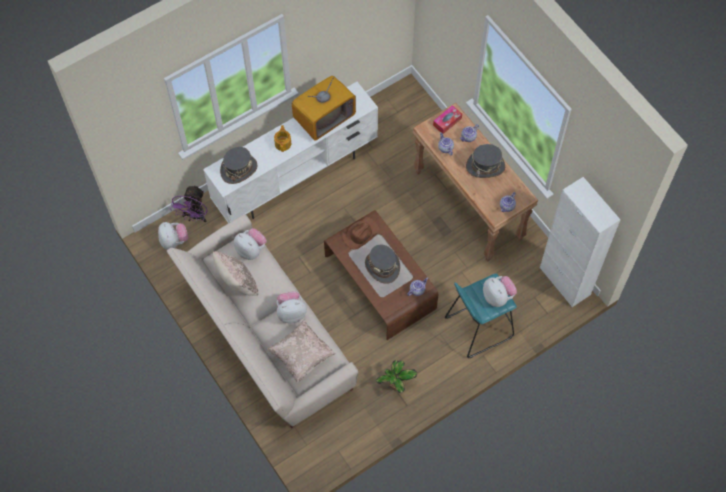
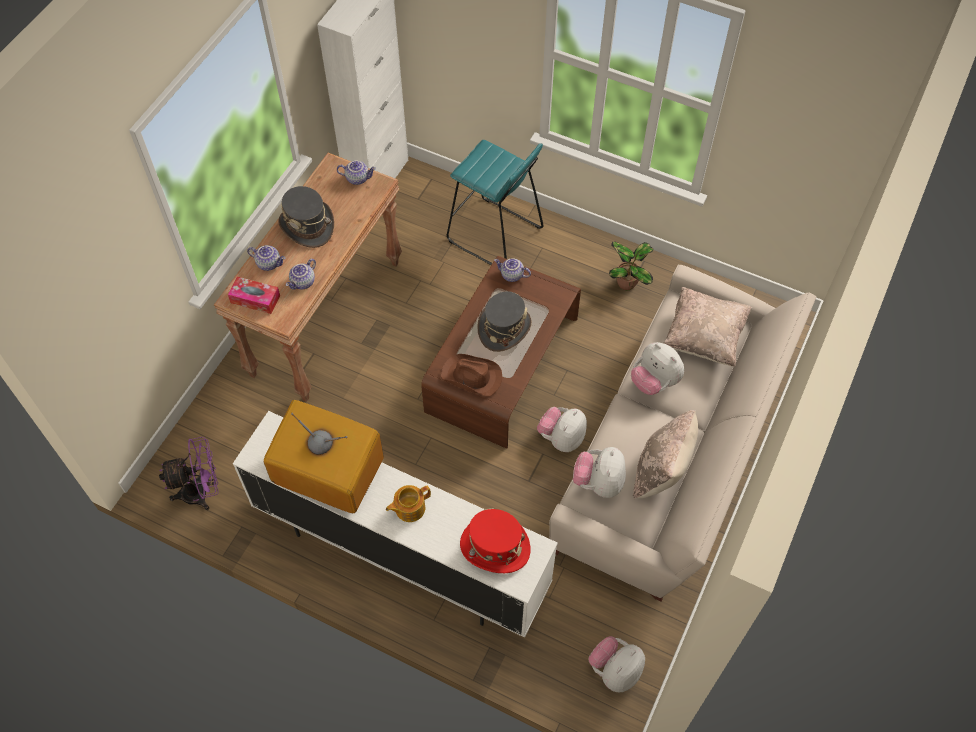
camera: 120 degrees left, 5 degrees down
(194, 216) = (555, 665): purple fan -> purple fan (202, 492)
(239, 169) = (494, 547): grey hat -> red hat
(498, 296) = (483, 158): plush toy -> plush toy (561, 438)

